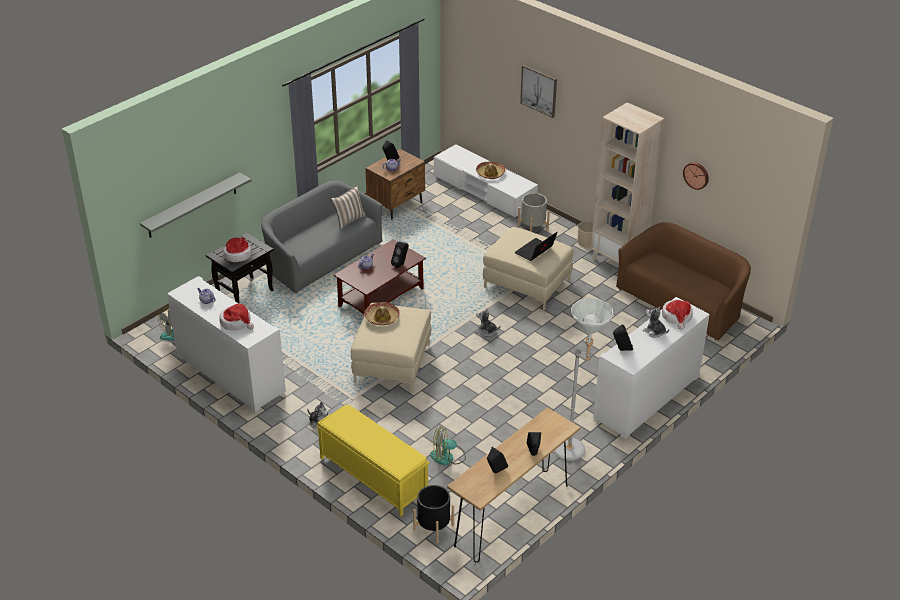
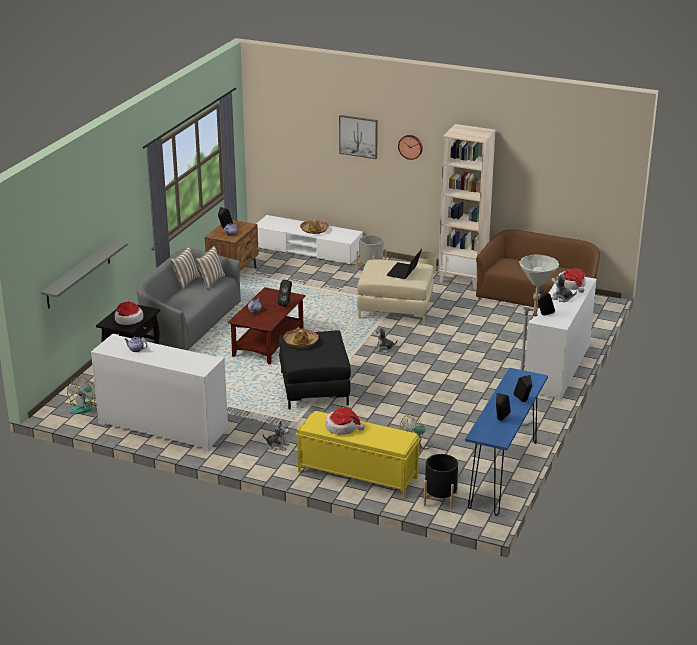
camera: 20 degrees left, 10 degrees down
(236, 322) = (178, 360): hat -> hat (342, 427)
(325, 215) = (186, 282): none -> pillow
(392, 363) = (314, 388): beige ottoman -> black ottoman
(512, 515) = (503, 474): brown console table -> blue console table
(696, 175) = (532, 176): wall clock -> wall clock (410, 146)

